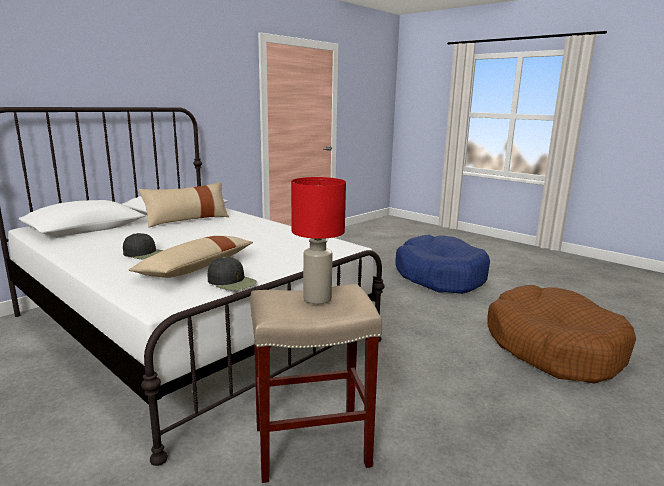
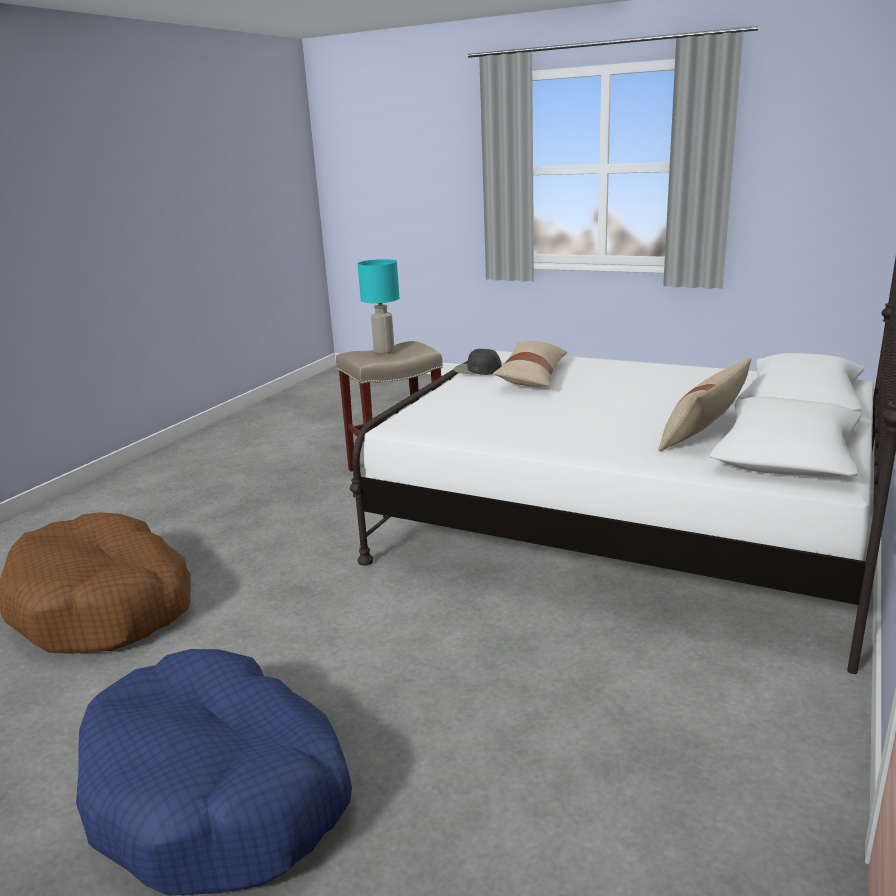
camera: 165 degrees right, 5 degrees up
(145, 254) = (614, 379): black cap -> none
(316, 298) = (384, 351): red table lamp -> turquoise table lamp

